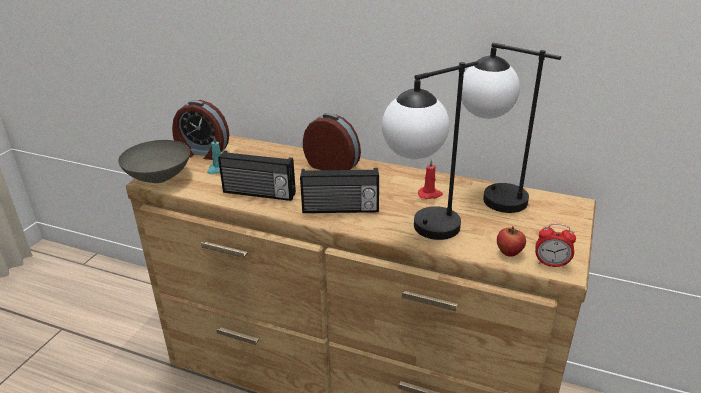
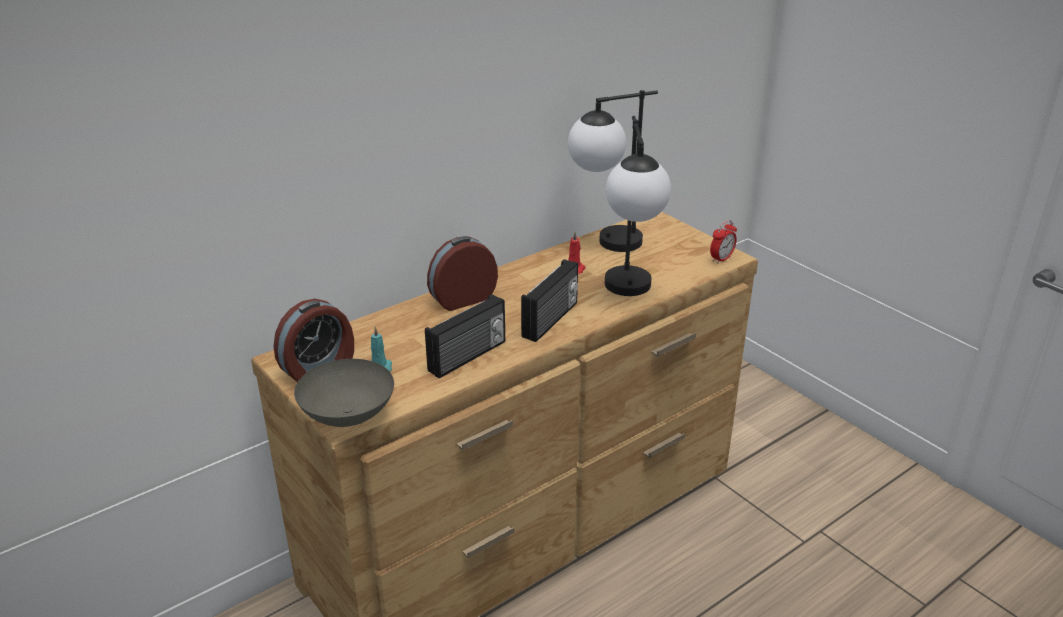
camera: 60 degrees left, 0 degrees up
(509, 252) = (693, 269): apple -> none

